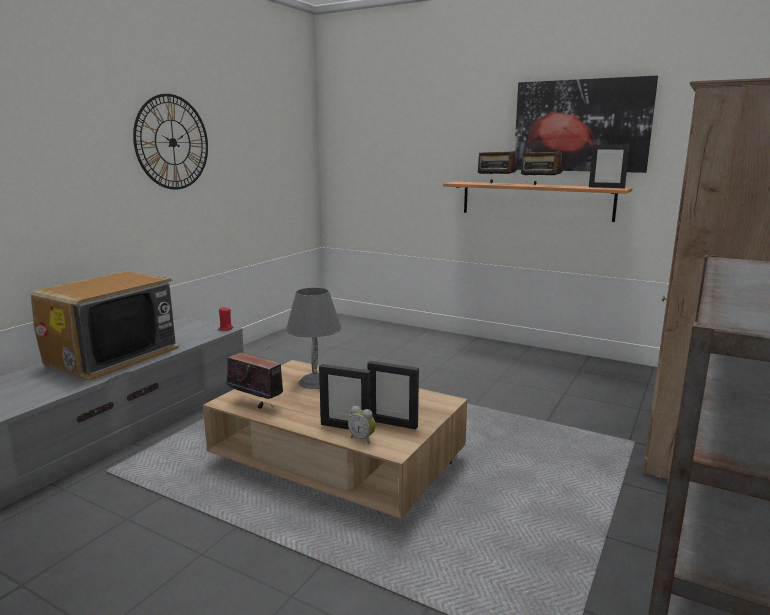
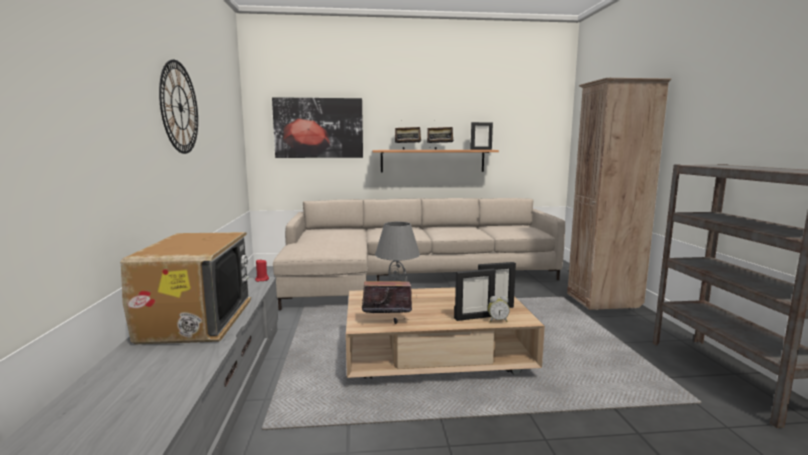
camera: 35 degrees left, 5 degrees down
(465, 359) = (410, 276): none -> beige sofa
(581, 126) = (459, 111): picture -> picture (318, 128)

